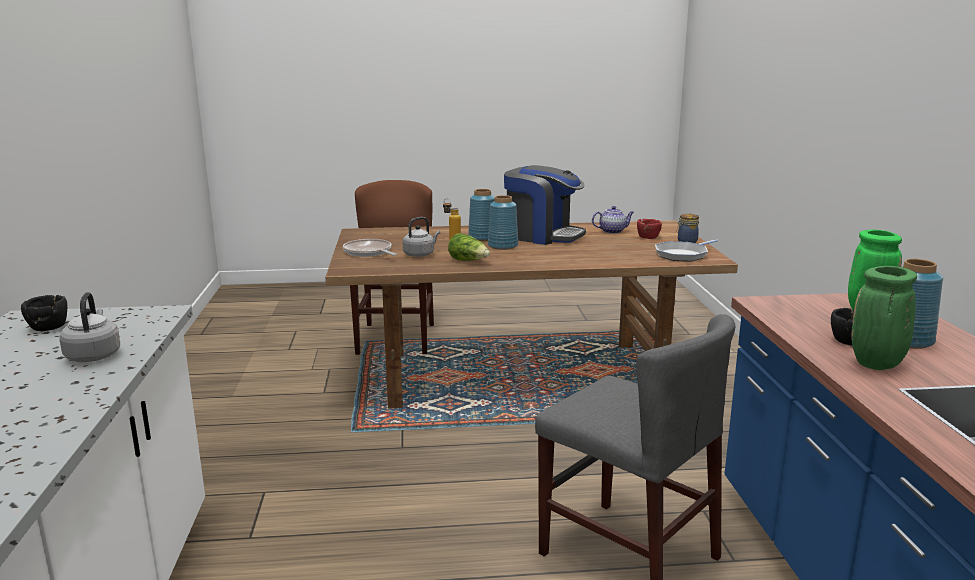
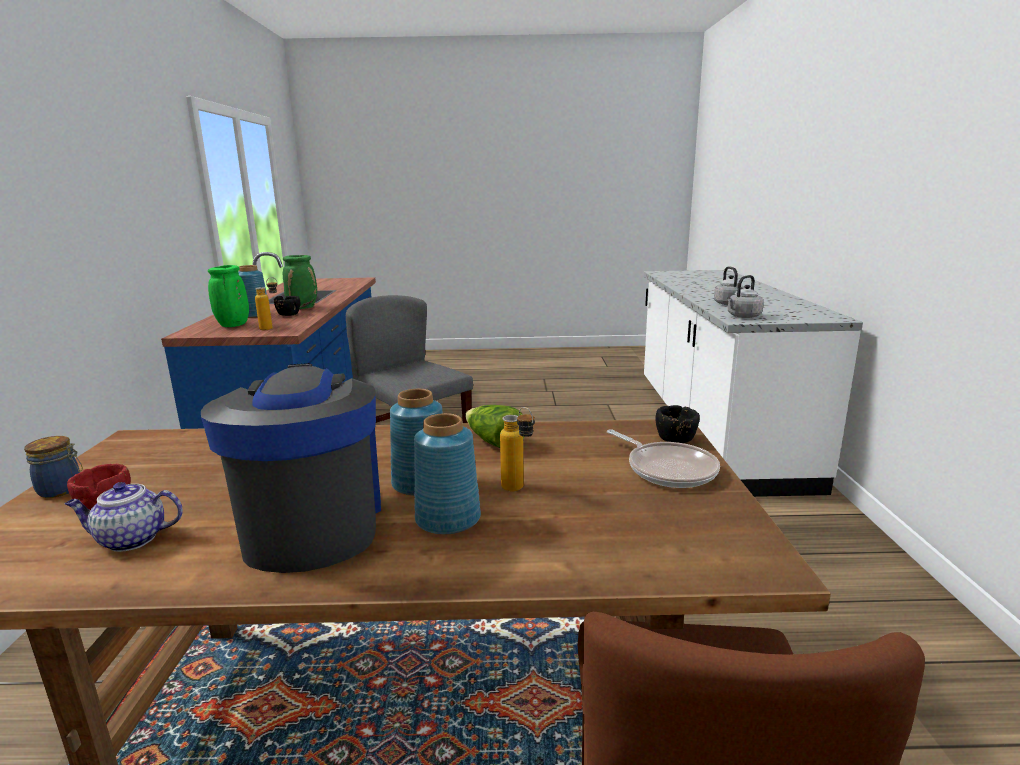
camera: 175 degrees left, 0 degrees up
(48, 327) = (797, 313): black bowl -> black bowl (676, 439)
(420, 254) = (574, 462): grey kettle -> grey kettle (742, 316)
(542, 236) = (312, 523): coffee machine -> coffee machine turned 45 degrees clockwise
(683, 255) = (151, 450): frying pan -> none
(796, 308) = (271, 328): none -> bottle

